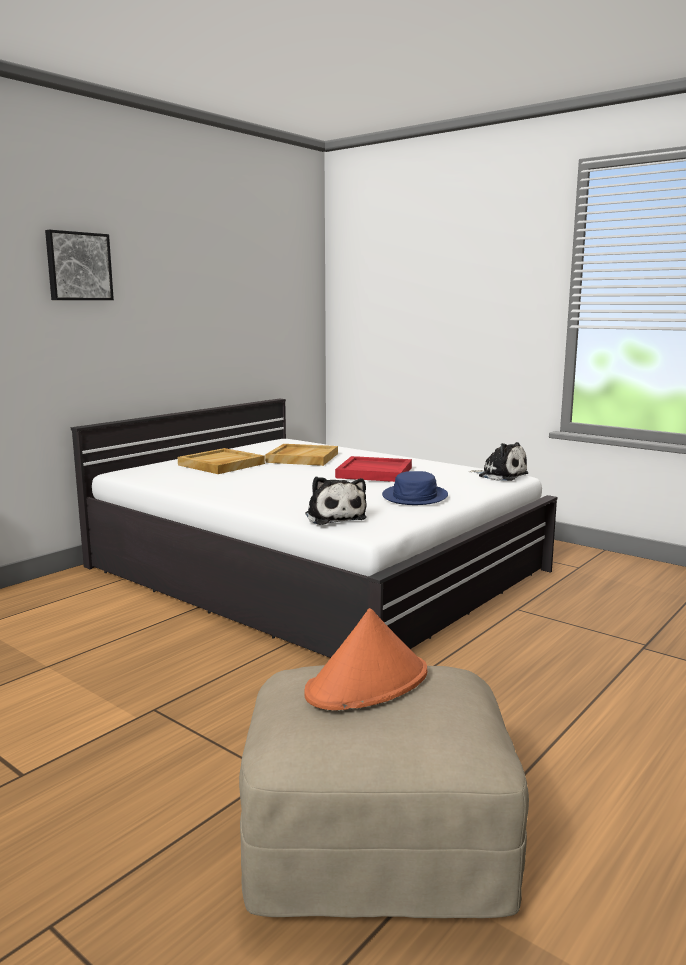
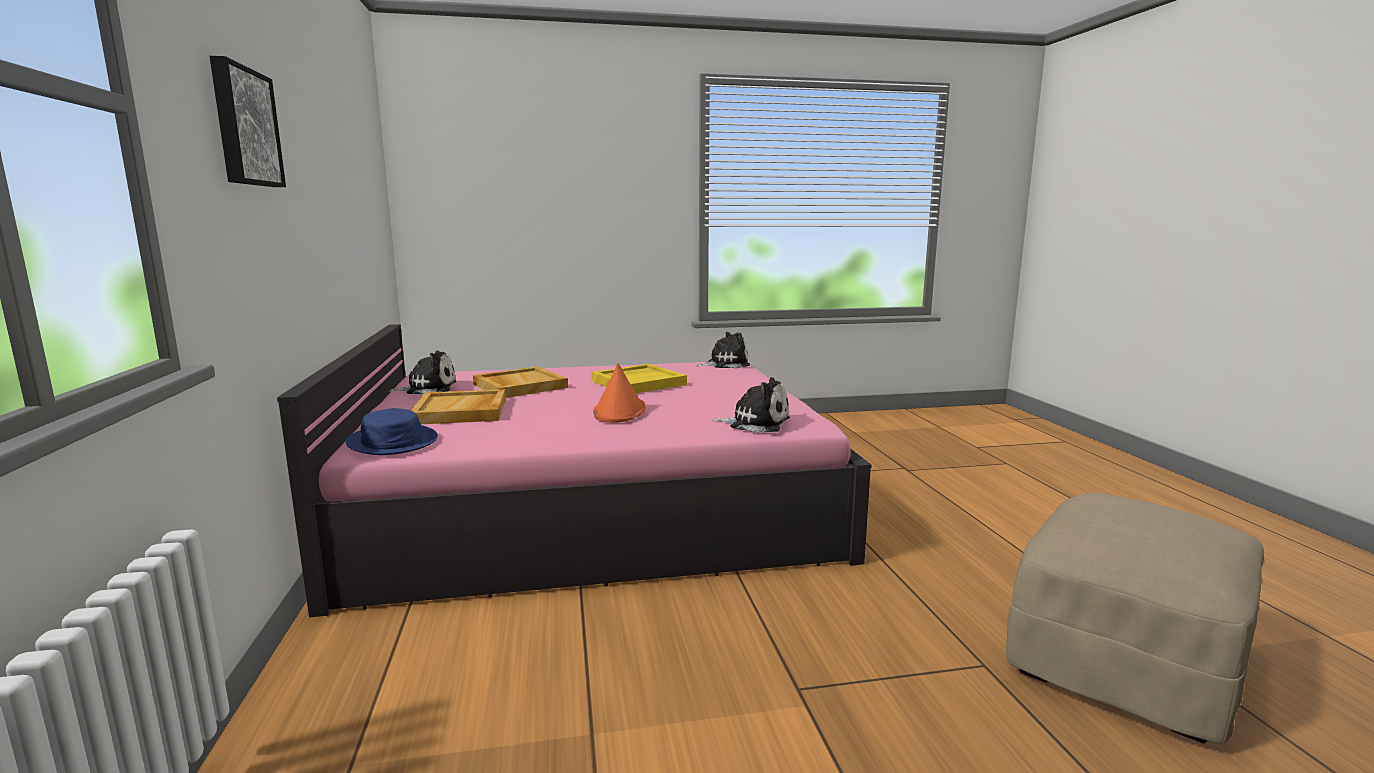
camera: 50 degrees left, 0 degrees up
(254, 448) = (428, 389): none -> plush toy
(314, 569) = (592, 505): white bed -> pink bed
(368, 683) = (1131, 520): orange hat -> orange hat (619, 411)
(375, 472) = (638, 382): red tray -> yellow tray
(415, 496) = (741, 392): blue hat -> blue hat (393, 441)

